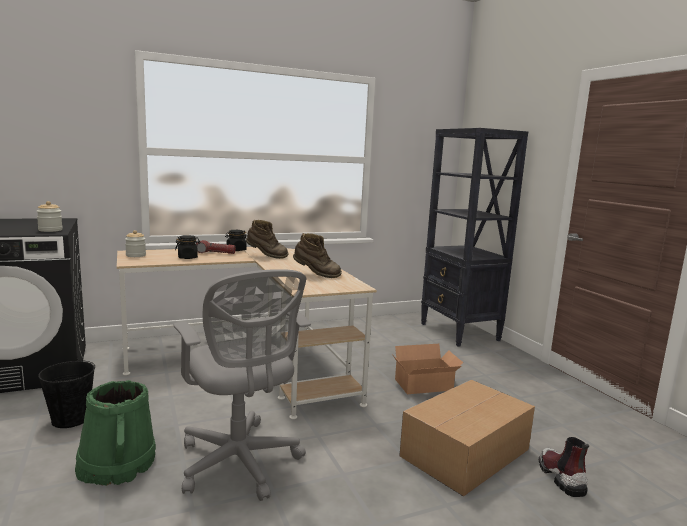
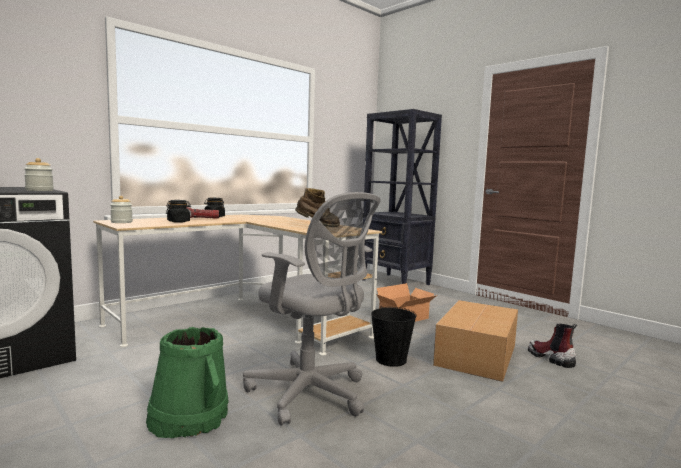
camera: 20 degrees left, 5 degrees down
(70, 419) = (96, 391): black bucket -> black bucket (391, 360)
(266, 256) = (250, 219): brown boot -> none

